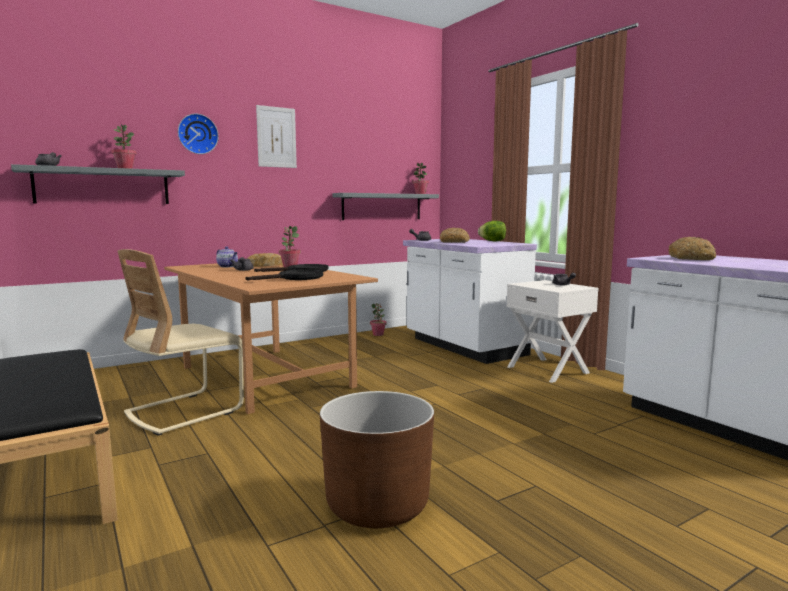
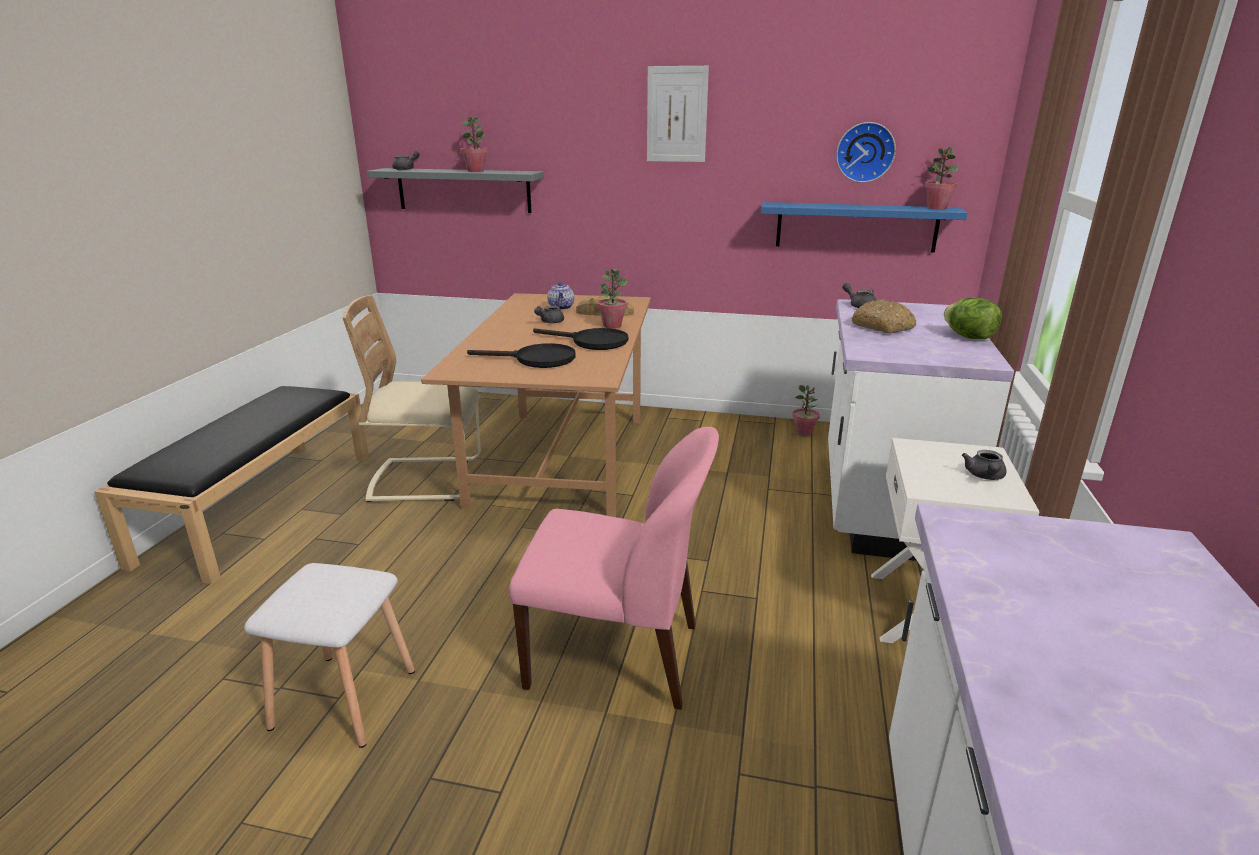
camera: 45 degrees right, 15 degrees up
(197, 134) = (566, 118): wall clock -> wall clock (865, 152)
(377, 505) = (344, 697): brown planter -> white stool
(382, 206) = (856, 227): grey shelf -> blue shelf
(475, 426) = (618, 656): none -> pink chair
(691, 258) = (1051, 565): bread -> none

